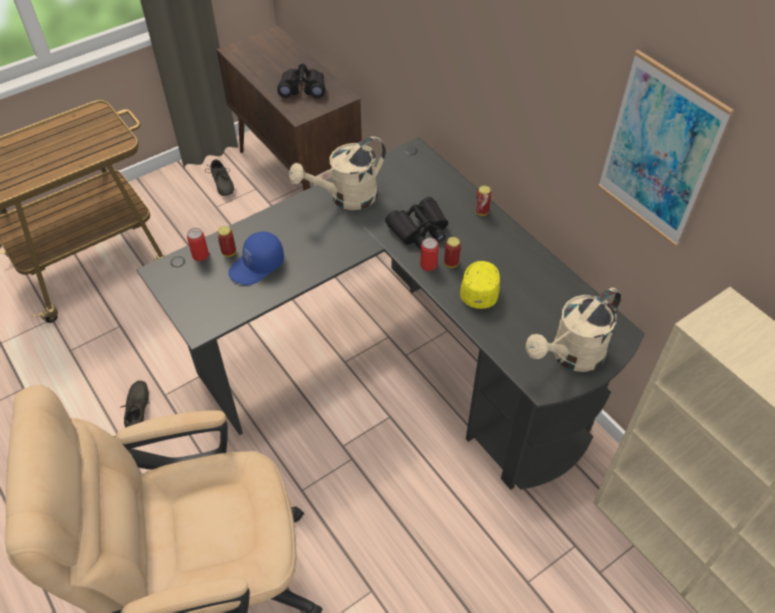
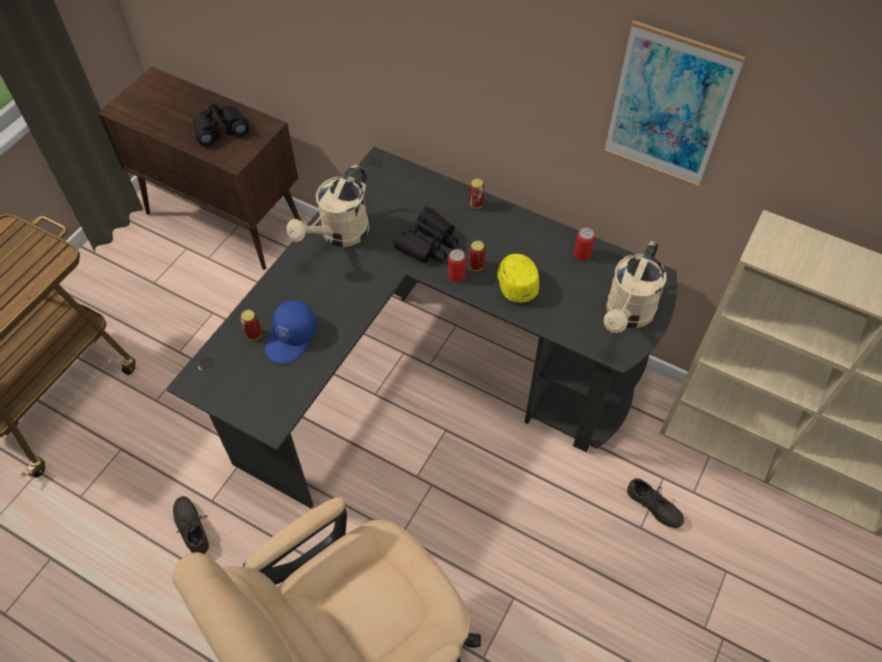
camera: 25 degrees left, 5 degrees up
(200, 255) = (226, 348): can -> can (582, 254)
(221, 184) = (145, 256): grey shoe -> grey shoe (652, 508)

